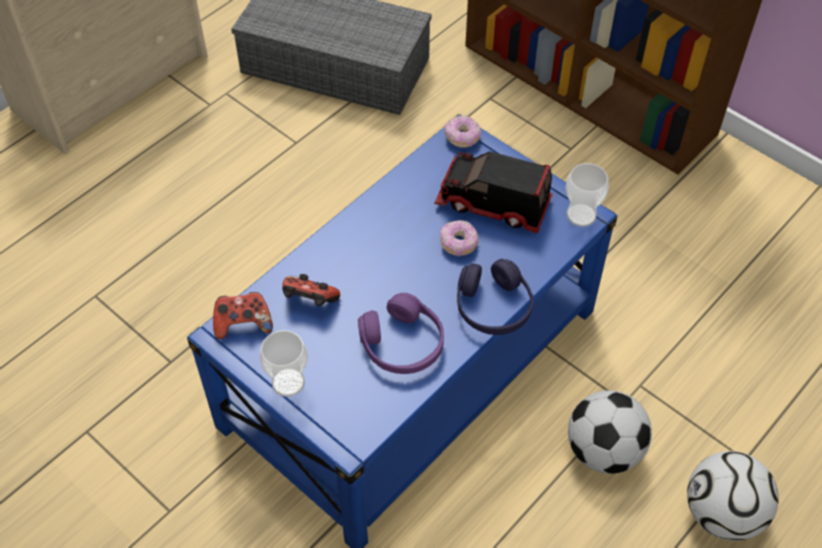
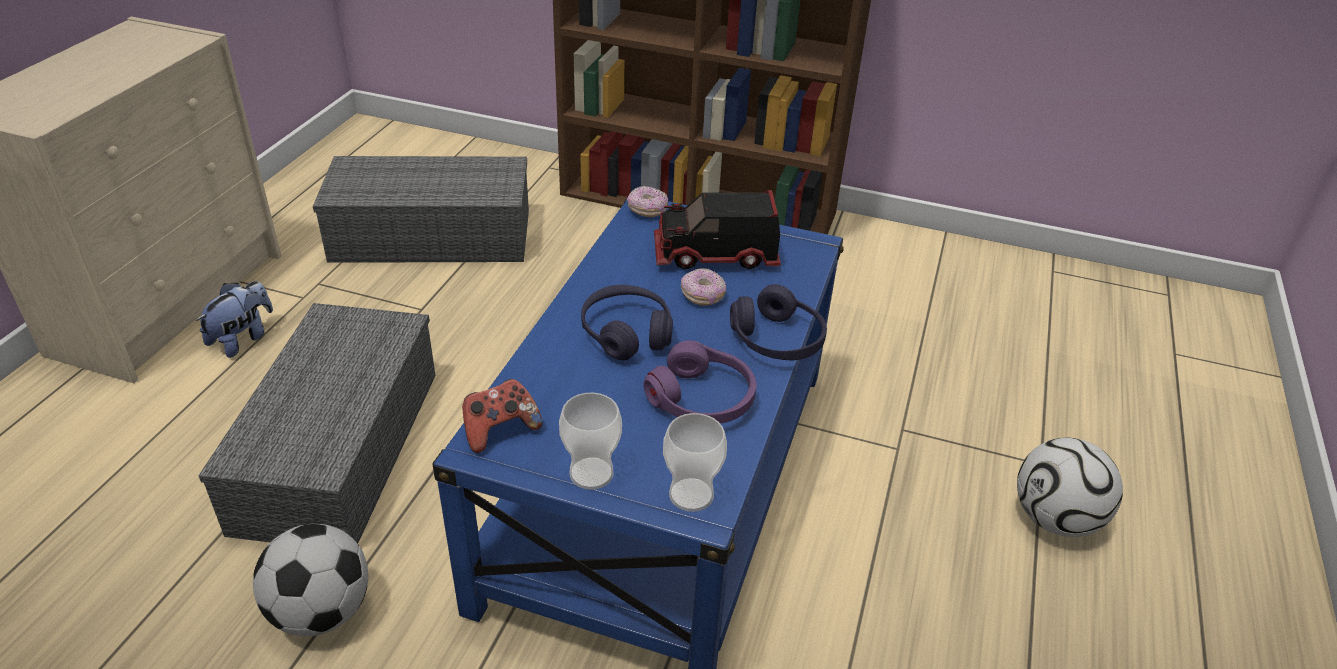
camera: 25 degrees left, 15 degrees down
(152, 133) = (243, 338): none -> plush toy
(186, 255) = (338, 445): none -> grey storage box
(309, 301) = (569, 387): game controller -> none
(378, 263) = (627, 333): none -> purple headphones
(581, 215) = (809, 245): cup -> cup (691, 495)
(602, 451) = (906, 499): football -> football (321, 613)

